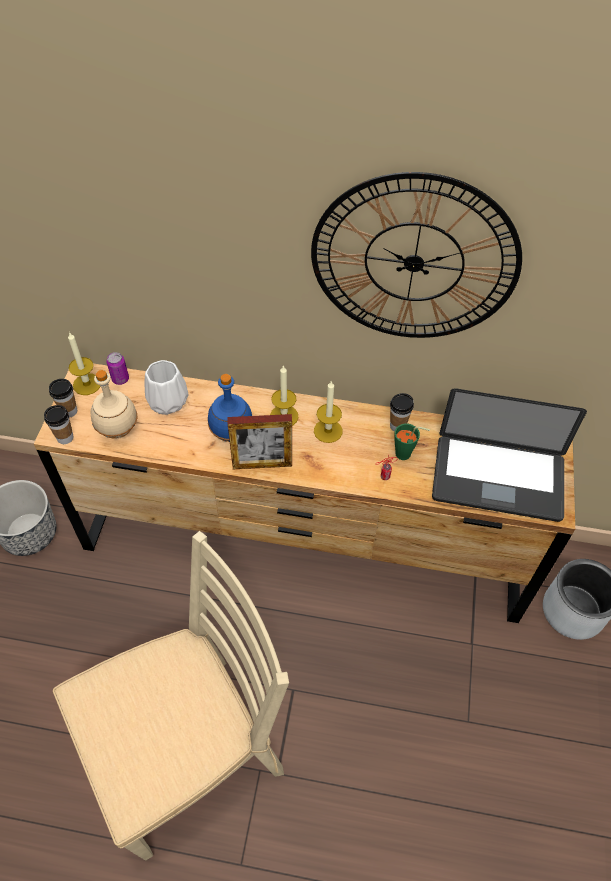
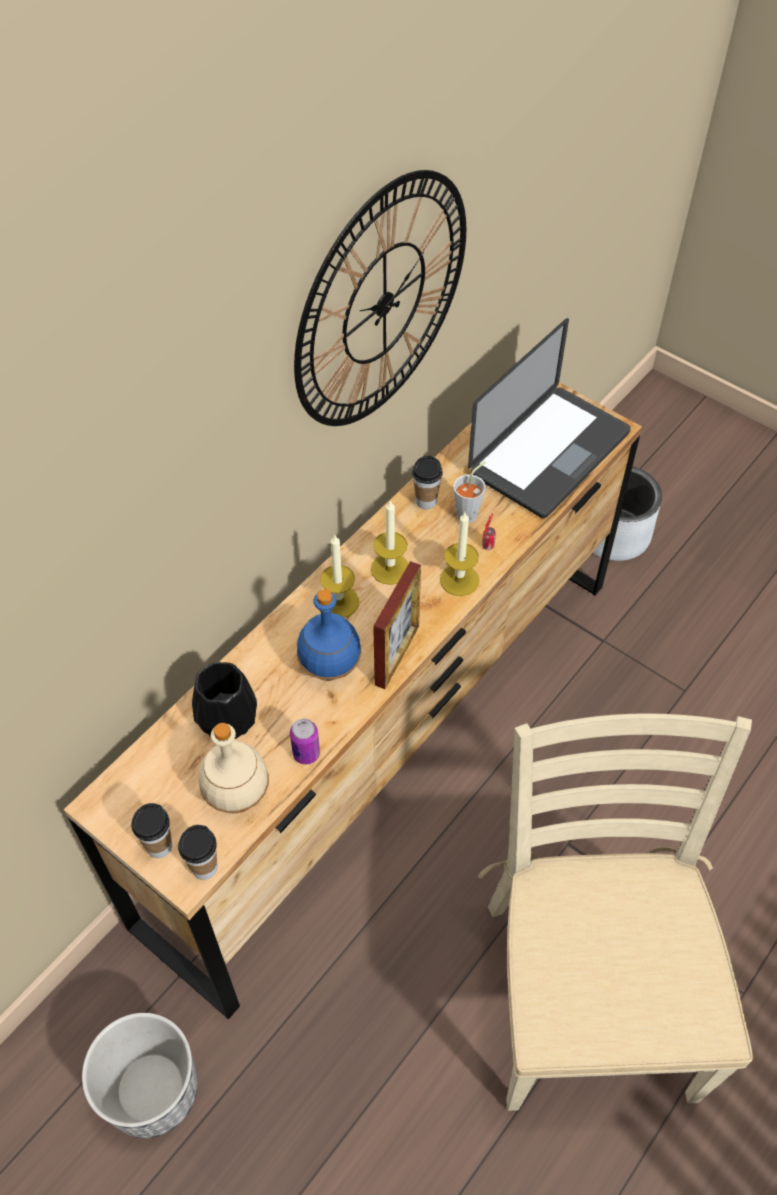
camera: 60 degrees left, 0 degrees up
(87, 384) = (125, 806): candle -> candle (459, 580)
(120, 379) = (146, 760): can -> can (306, 753)
(168, 402) = (229, 717): white vase -> black vase
(406, 454) = (470, 513): green cup -> grey cup

